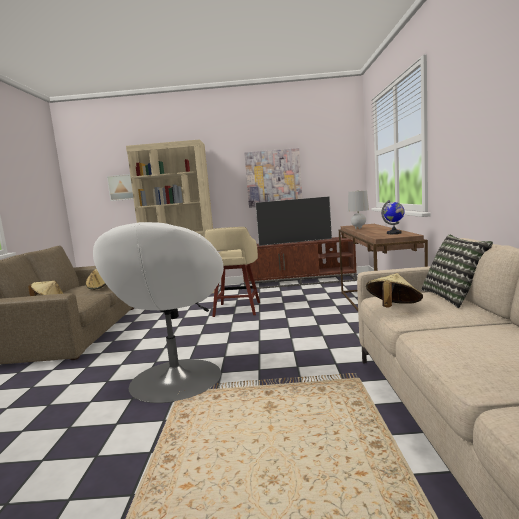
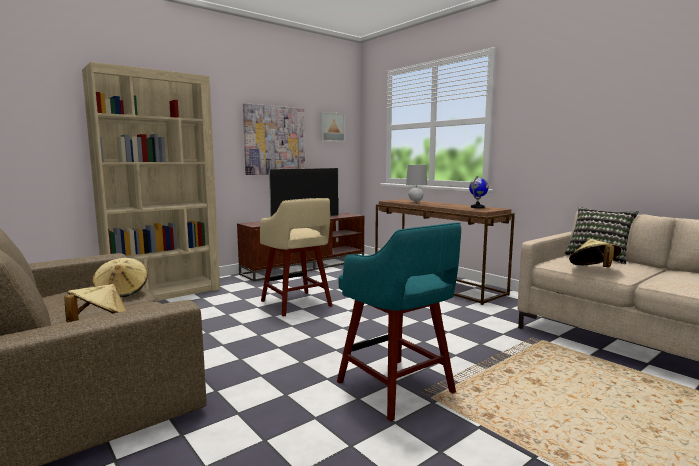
camera: 40 degrees left, 0 degrees up
(121, 187) = (47, 128): picture -> picture (331, 127)
(174, 380) = (397, 389): white armchair -> turquoise stool

